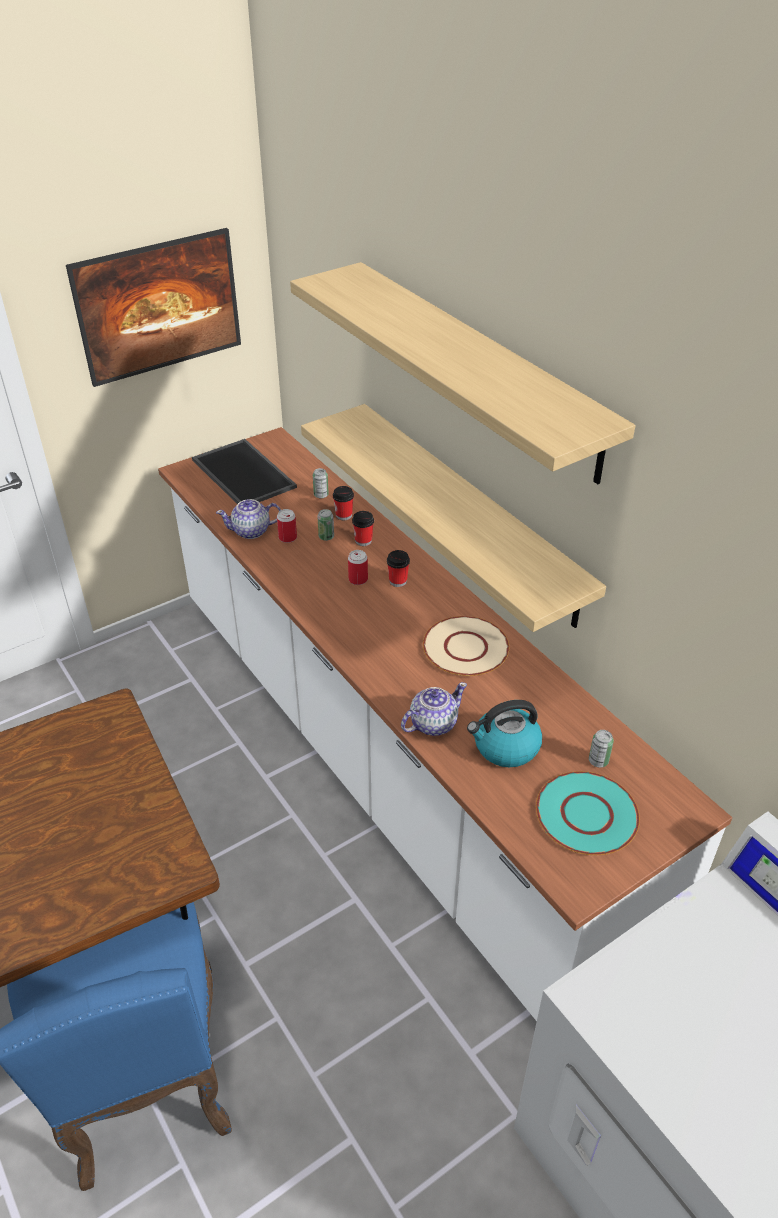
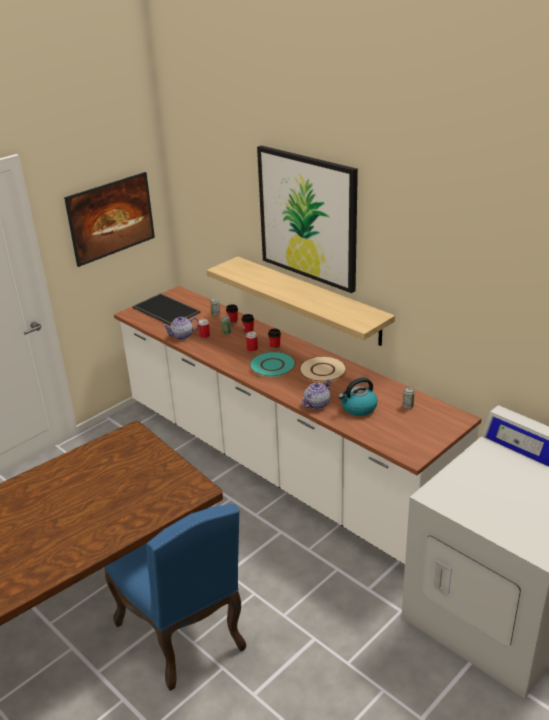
camera: 10 degrees left, 10 degrees down
(477, 367) = (308, 217): shelf -> picture
(586, 814) = (408, 428): turquoise plate -> turquoise plate (272, 365)

